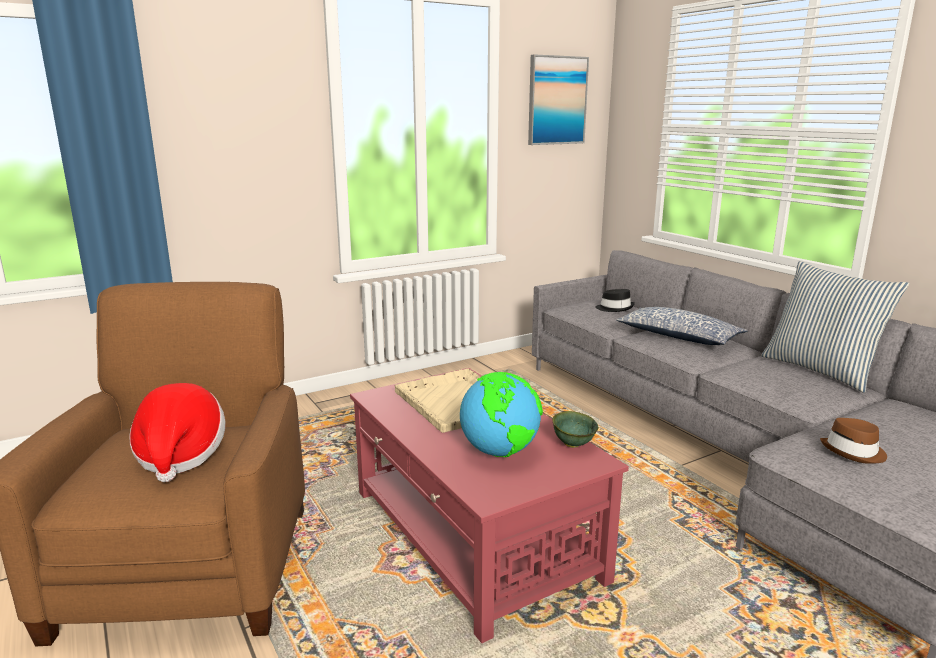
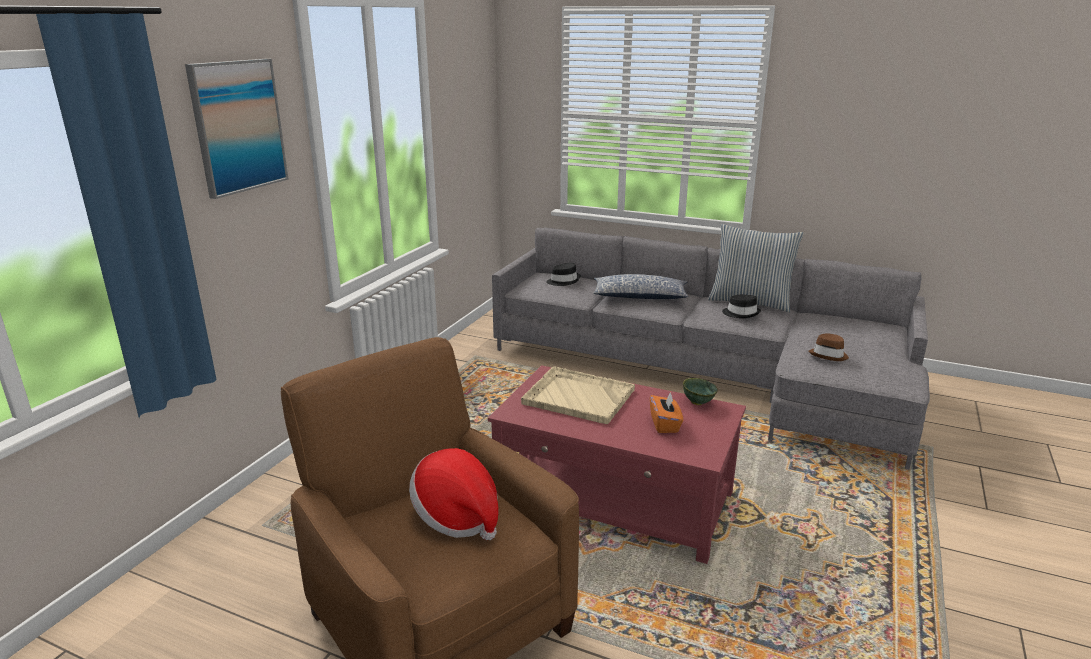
camera: 35 degrees left, 5 degrees up
(500, 452) = (665, 424): globe -> orange tissue box
(557, 100) = (465, 92): picture -> picture (238, 126)
(785, 378) = (741, 313): none -> black hat

